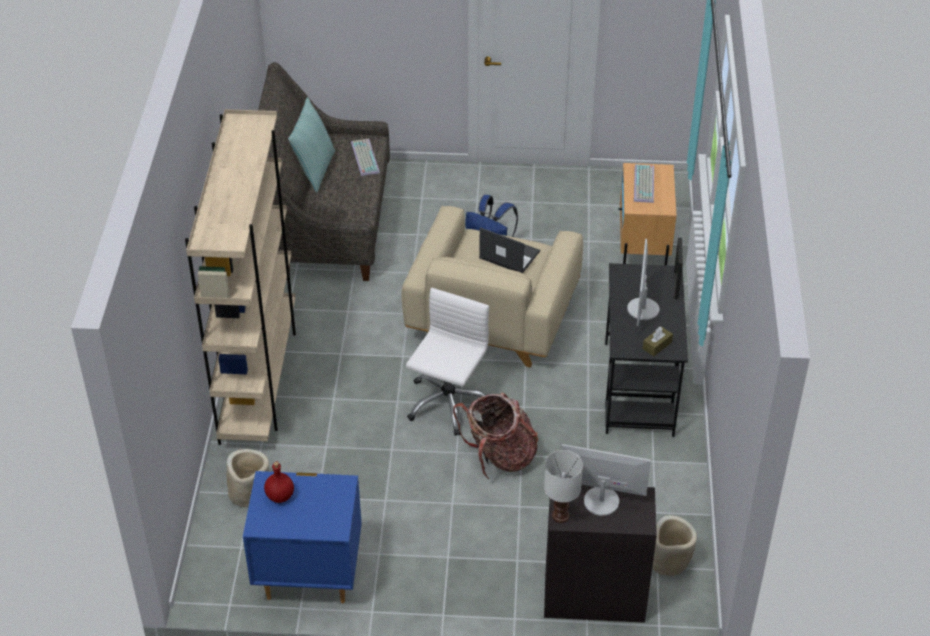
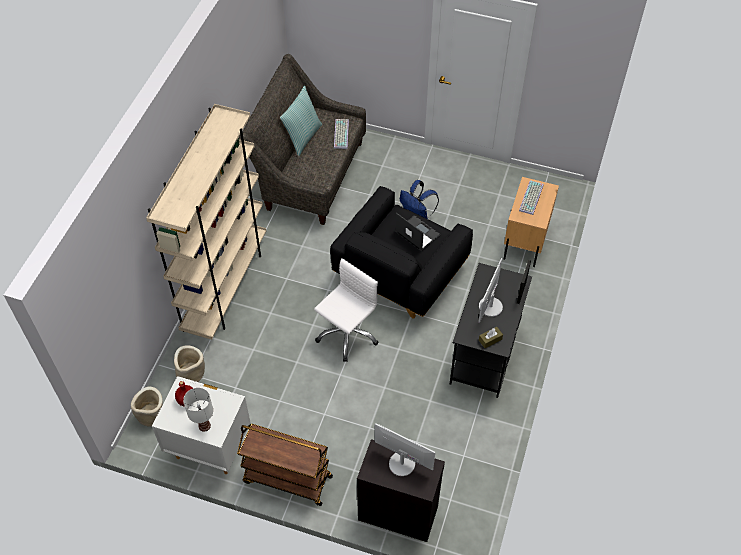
camera: 15 degrees right, 10 degrees up
(309, 577) = (210, 448): blue nightstand -> white nightstand
(430, 591) = (287, 479): none -> brown cart
(492, 317) = (400, 272): beige armchair -> black armchair
(499, 457) = (369, 385): backpack -> none
(561, 516) = (369, 468): white table lamp -> white table lamp (205, 426)
(668, 561) = (460, 497): beige planter -> beige planter (151, 415)

